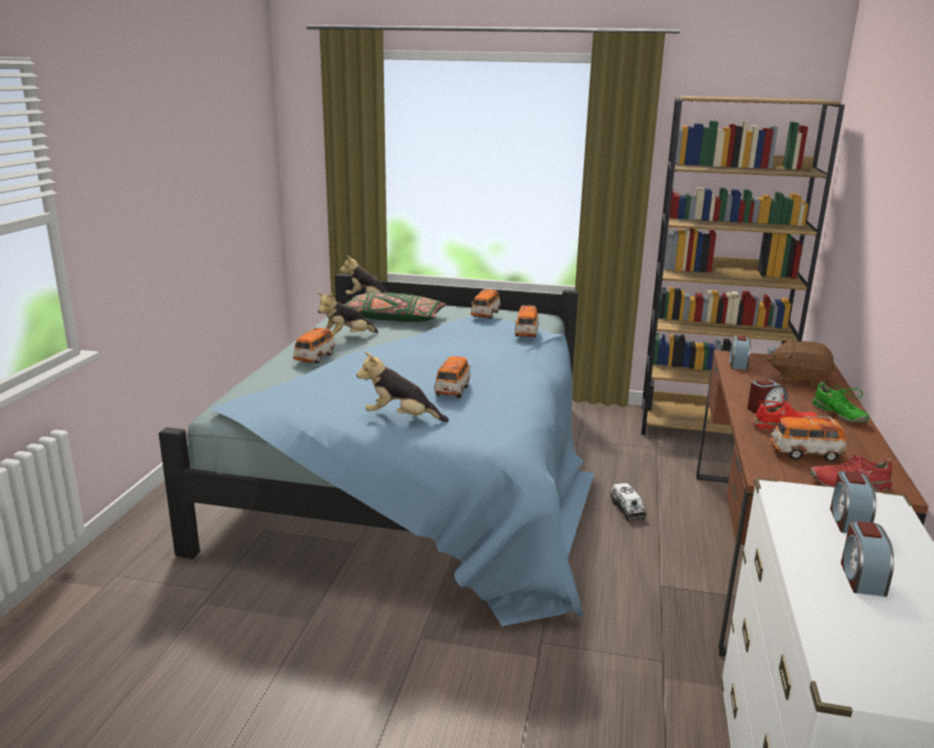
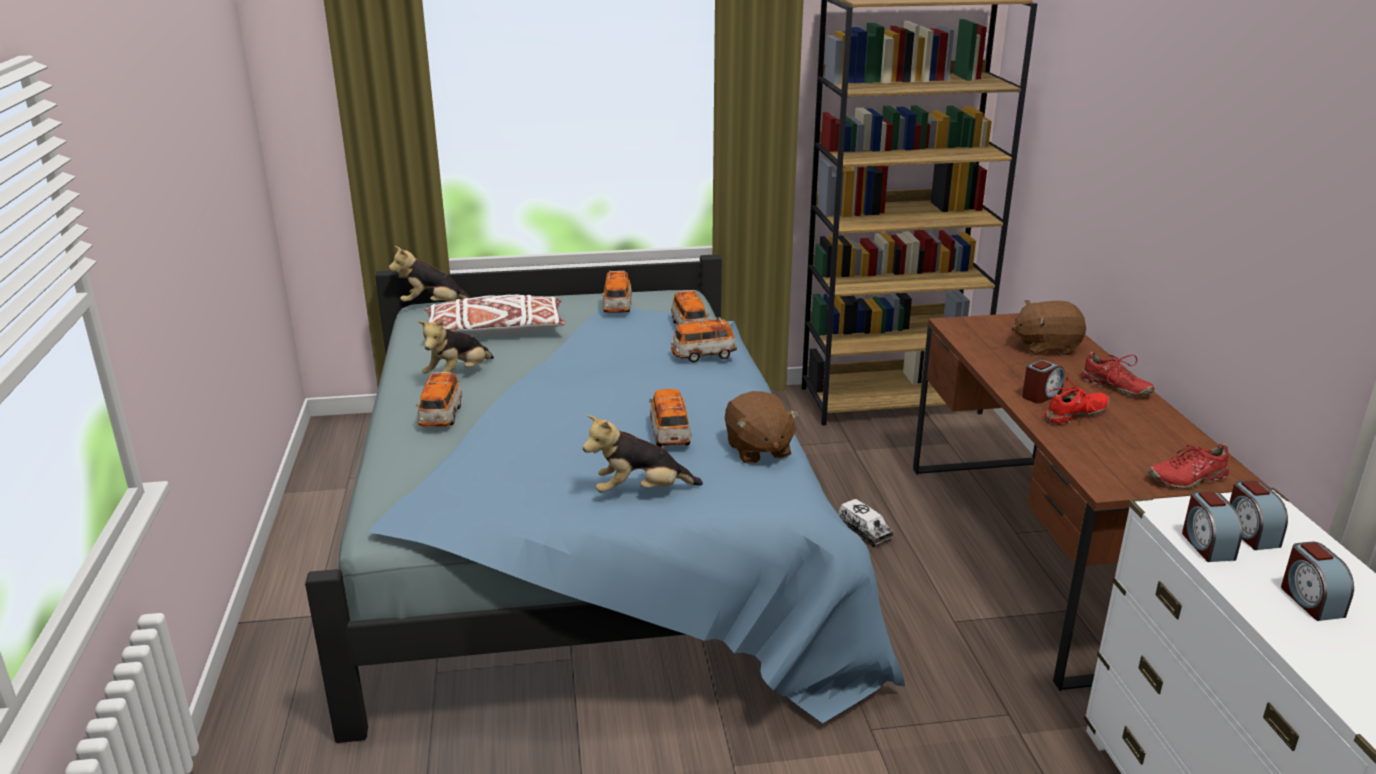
camera: 20 degrees left, 5 degrees up
(393, 319) = (495, 331): green pillow -> white pillow
(508, 409) = (758, 450): none -> brown plush toy
(738, 364) = (968, 335): alarm clock -> alarm clock (1206, 545)
(805, 454) = (1120, 447): toy car -> toy car (703, 355)
(838, 415) = (1115, 387): green shoe -> red shoe

